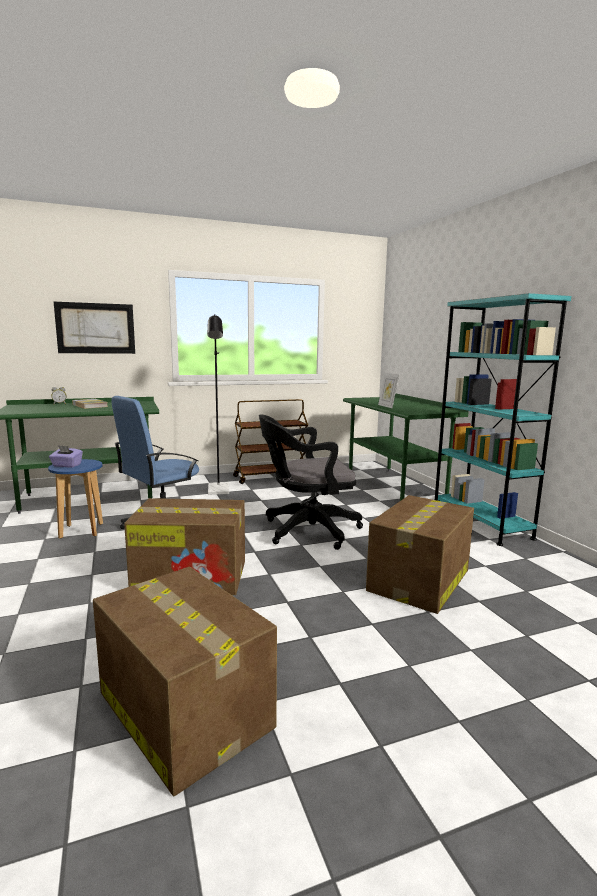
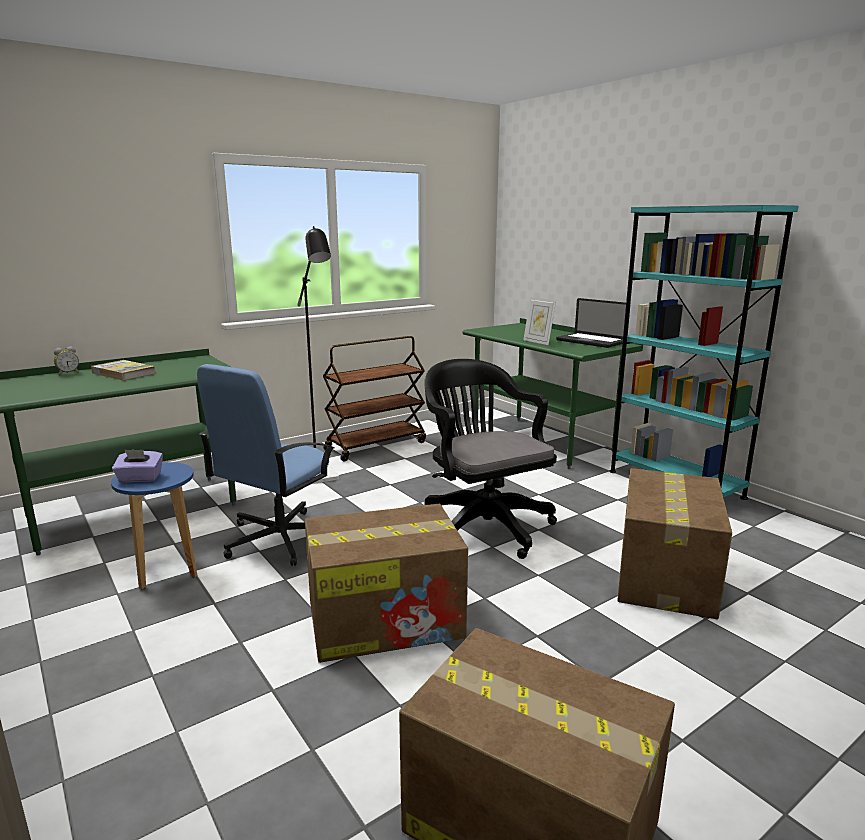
camera: 15 degrees left, 5 degrees up
(96, 328) = (107, 248): picture -> none
(306, 531) = (483, 524): black office chair -> black office chair turned 90 degrees clockwise
(429, 408) = (590, 341): none -> laptop

